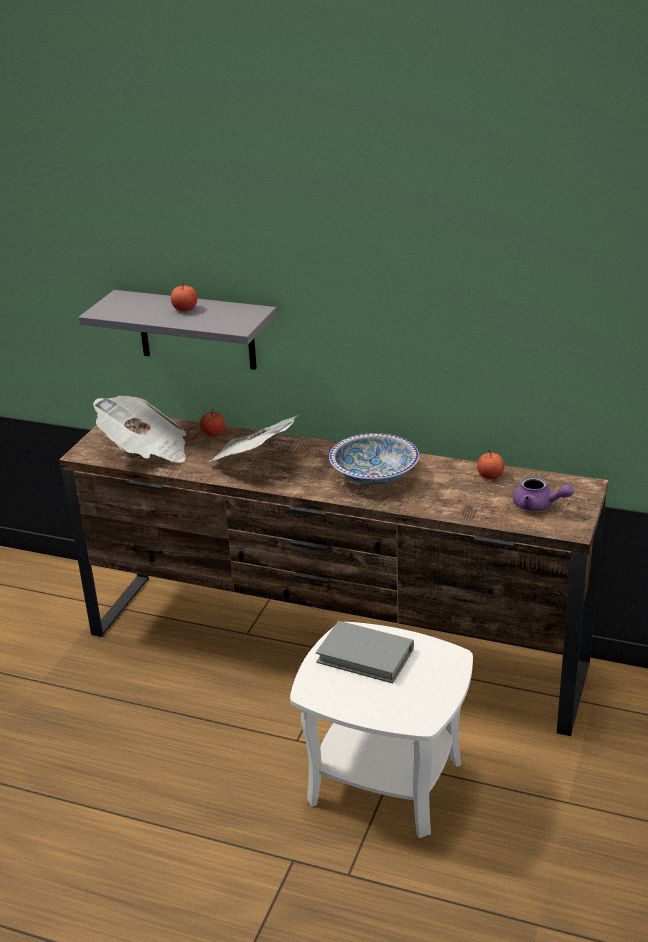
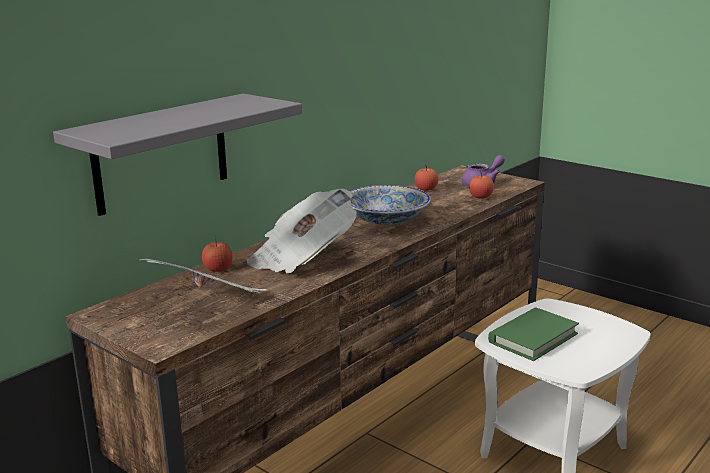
camera: 70 degrees left, 10 degrees down
(185, 309) = (187, 113): apple -> apple (480, 197)
(365, 655) = (533, 338): grey book -> green book

